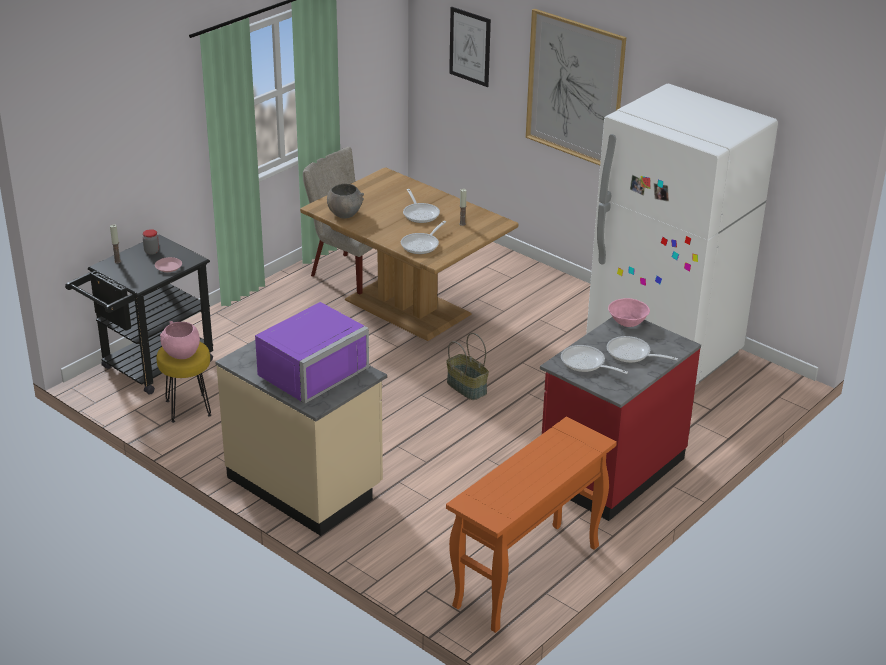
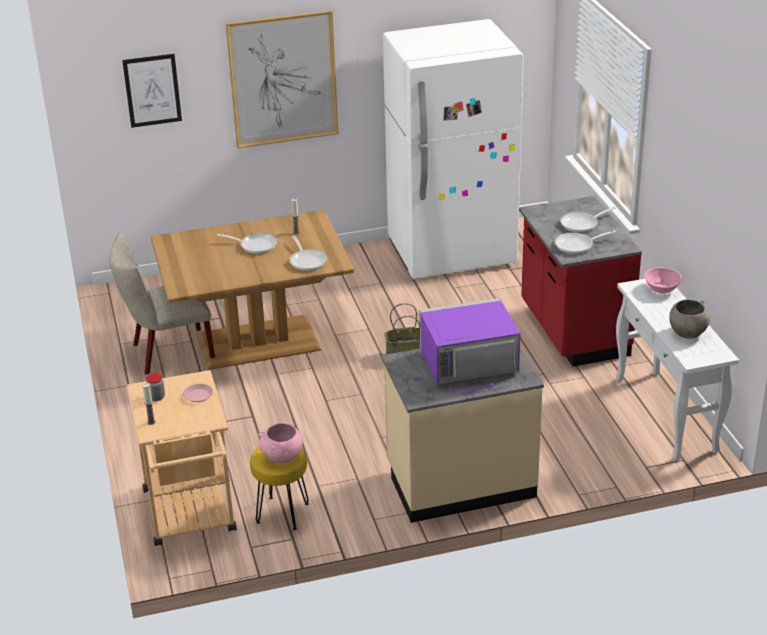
camera: 55 degrees left, 0 degrees up
(150, 368) = (191, 517): black cart -> beige cart
(308, 370) = (470, 366): purple microwave -> purple microwave turned 90 degrees counterclockwise
(345, 214) = (209, 280): grey bowl -> grey bowl (687, 333)
(526, 577) = (666, 415): orange console table -> white console table
(627, 322) = (538, 211): pink bowl -> pink bowl (662, 289)

